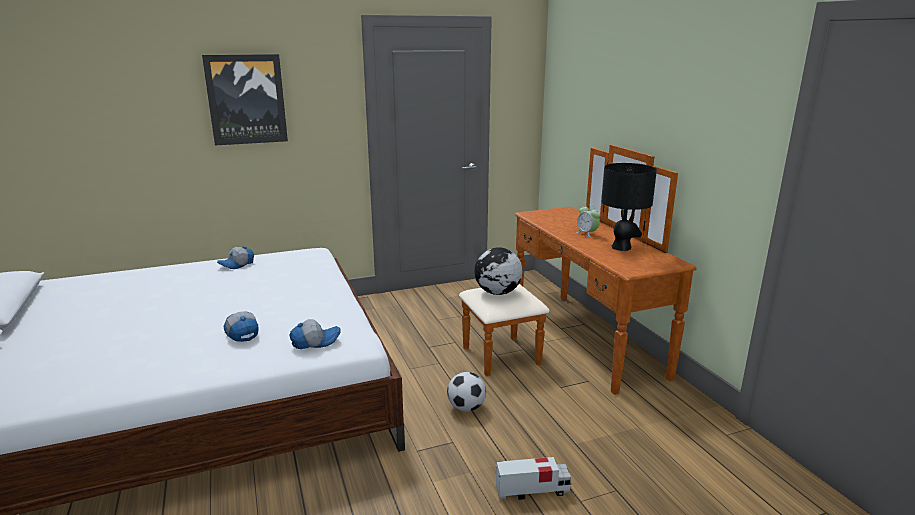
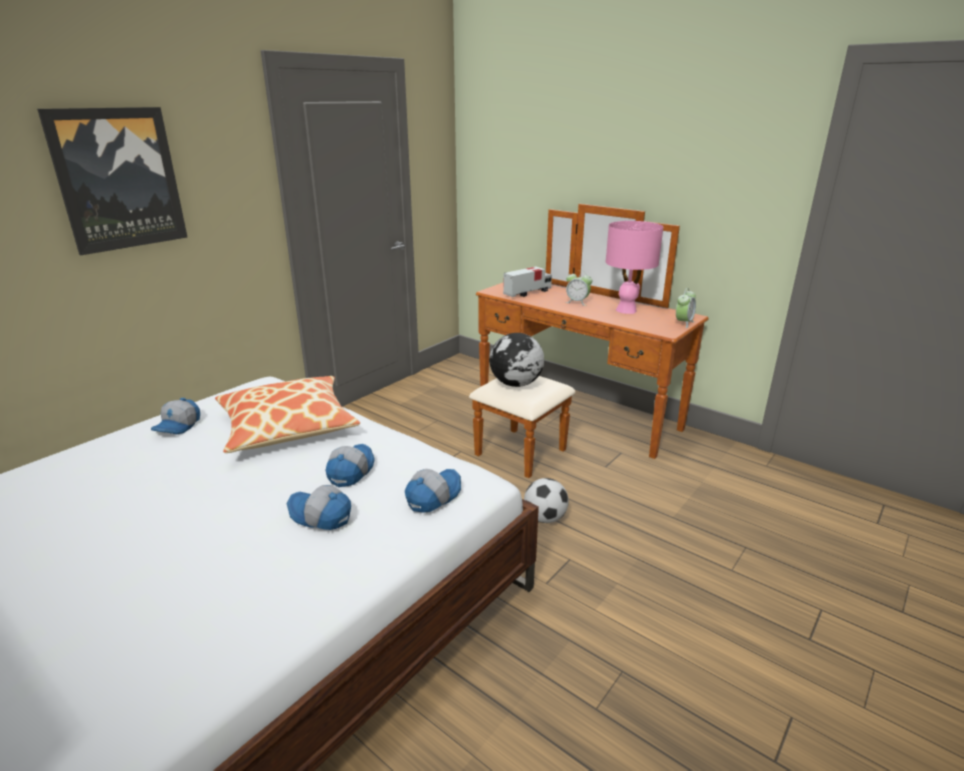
camera: 30 degrees left, 5 degrees up
(288, 313) = (350, 471): none -> cap
(292, 279) = (287, 426): none -> pillow
(533, 491) = (687, 578): toy truck -> toy truck (527, 293)
(622, 247) = (626, 310): black table lamp -> pink table lamp
(658, 267) = (683, 323): none -> alarm clock

